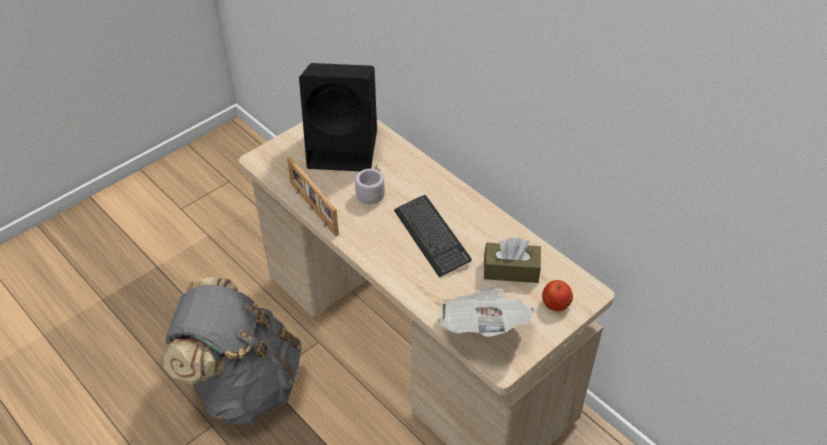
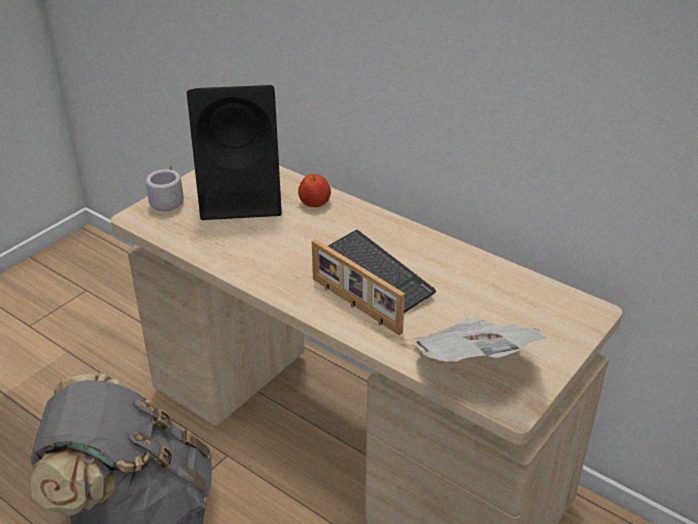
camera: 10 degrees left, 10 degrees down
(312, 208) = (217, 260): picture frame -> picture frame (354, 306)
(370, 192) = (286, 236): grey mug -> grey mug (166, 201)
(511, 270) = (486, 298): brown tissue box -> none
(556, 303) = (555, 328): apple -> apple (314, 202)

